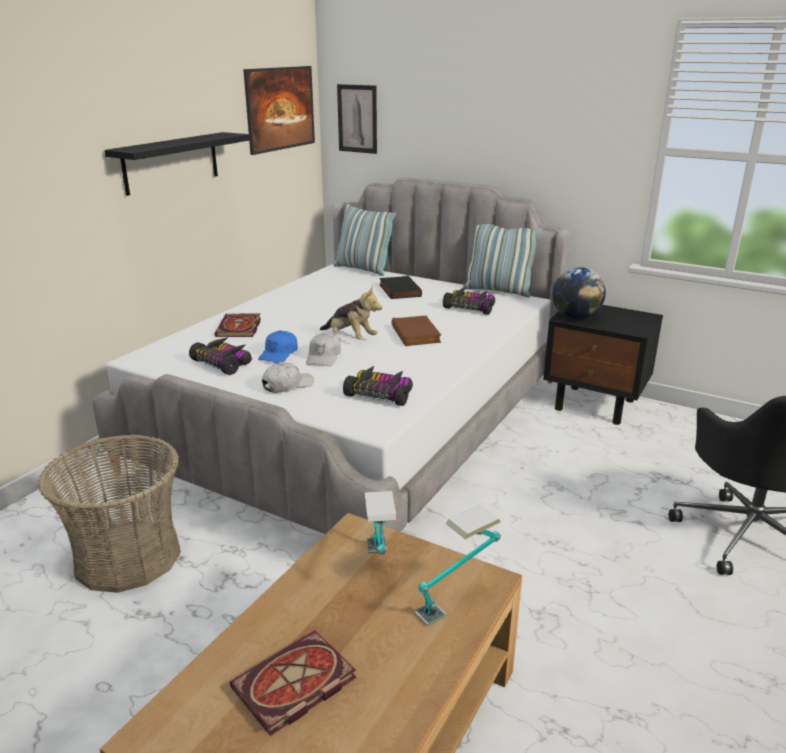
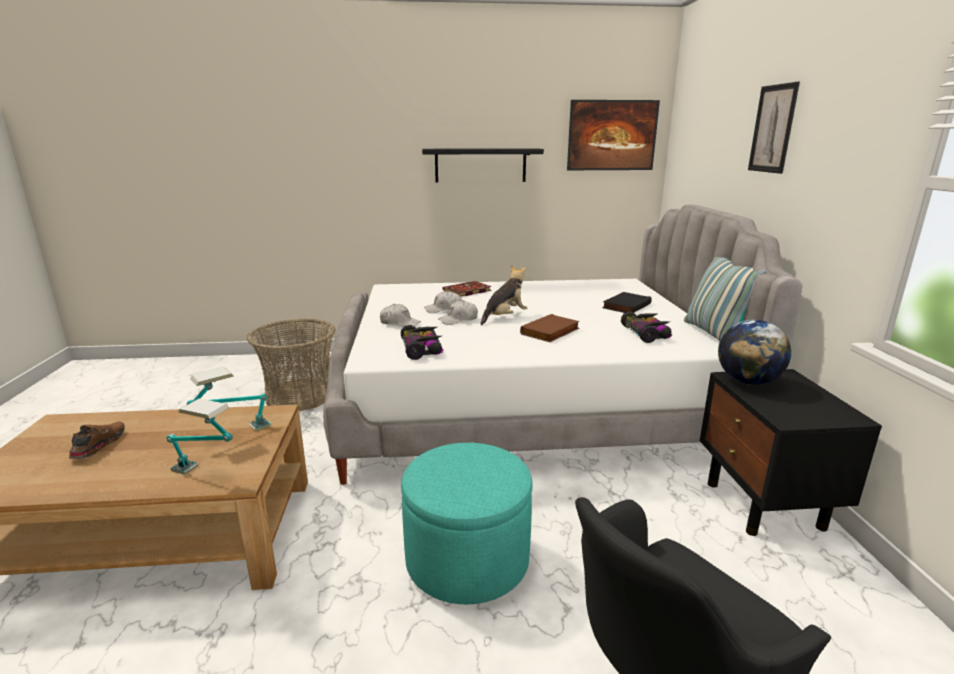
camera: 55 degrees right, 5 degrees down
(223, 363) = (409, 302): toy car -> none
(279, 354) = (443, 309): blue cap -> white cap
(293, 686) = (98, 445): book -> brown shoe
(350, 338) = (504, 317): plush toy -> plush toy turned 135 degrees counterclockwise
(357, 119) = (685, 148): picture -> picture (773, 129)
(363, 269) = (642, 287): pillow -> none
(556, 544) = (467, 559): none -> turquoise ottoman

